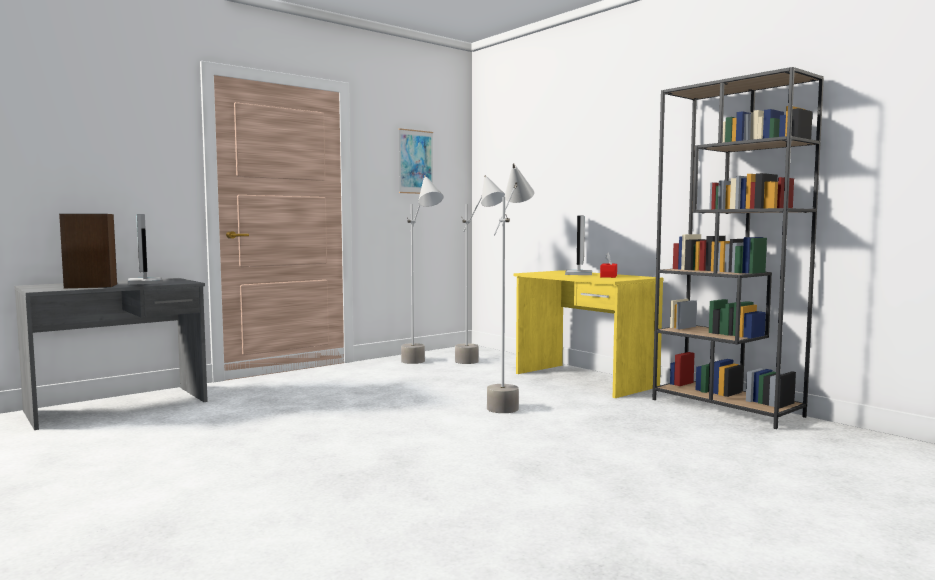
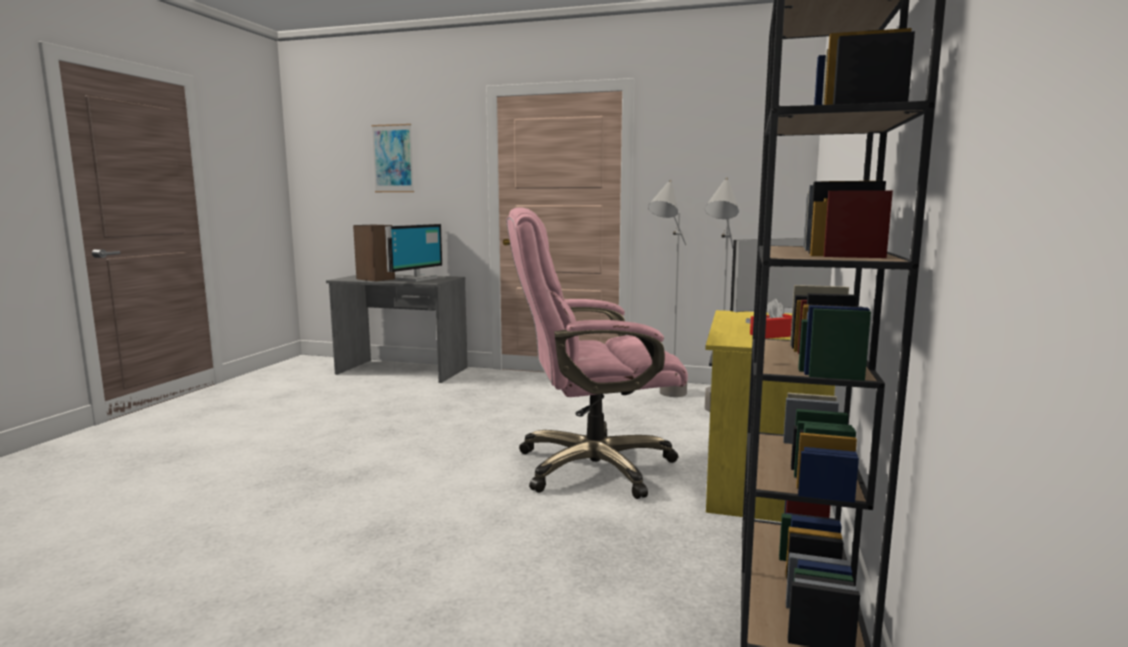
camera: 55 degrees right, 5 degrees up
(415, 162) = (721, 159): picture -> picture (393, 158)
(509, 402) = (594, 466): grey floor lamp -> pink office chair

